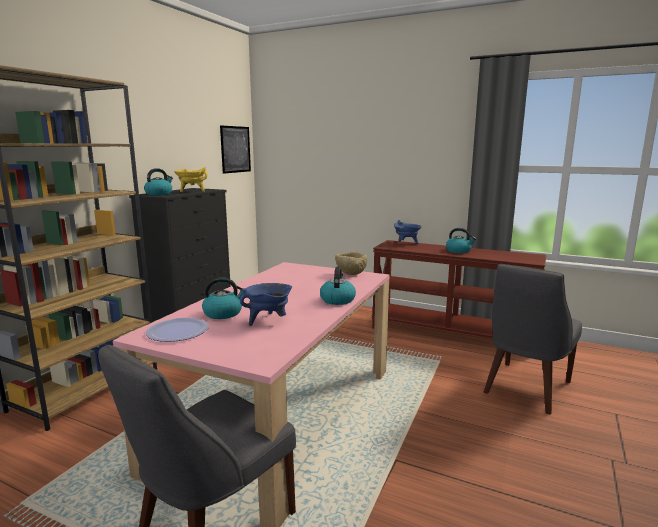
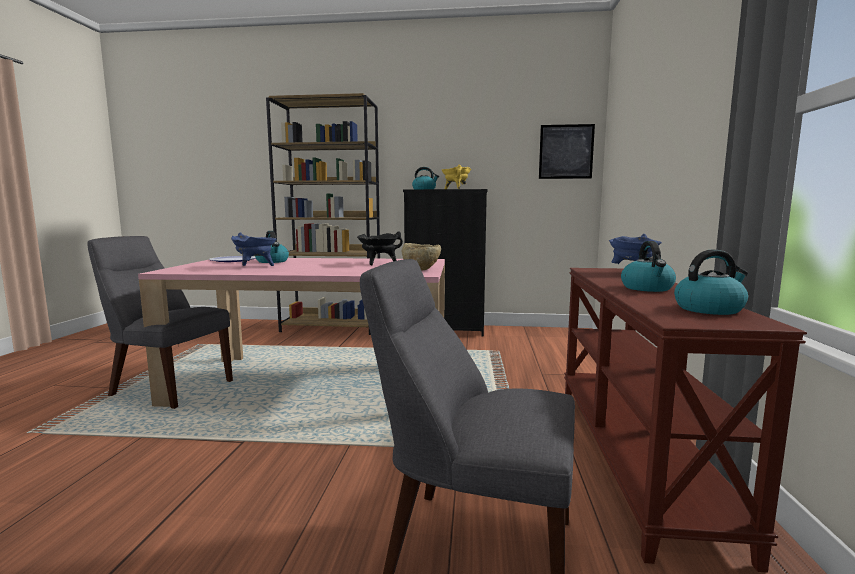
camera: 70 degrees right, 5 degrees down
(297, 280) = (379, 263): none -> black cooking pot
(337, 299) = (319, 272): kettle -> kettle (709, 309)

